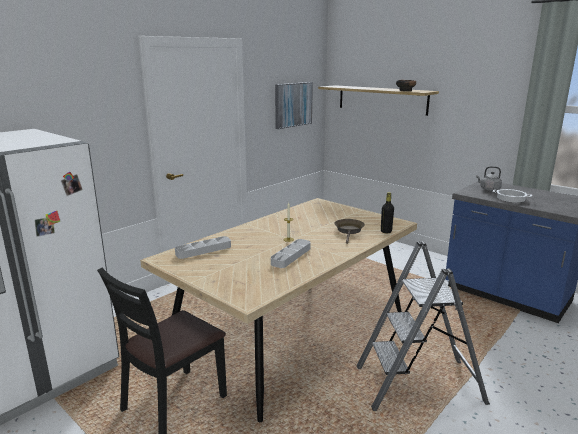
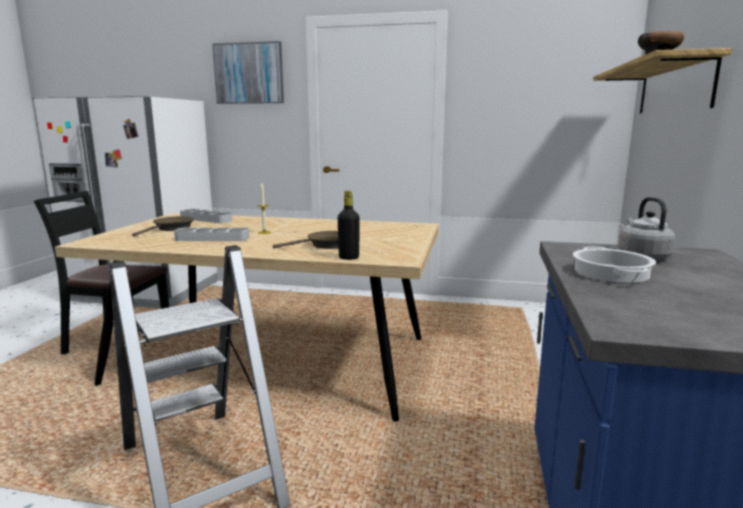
camera: 60 degrees right, 5 degrees down
(229, 265) = (171, 228): none -> brown frying pan
(293, 104) = (545, 105): picture -> picture (249, 73)

